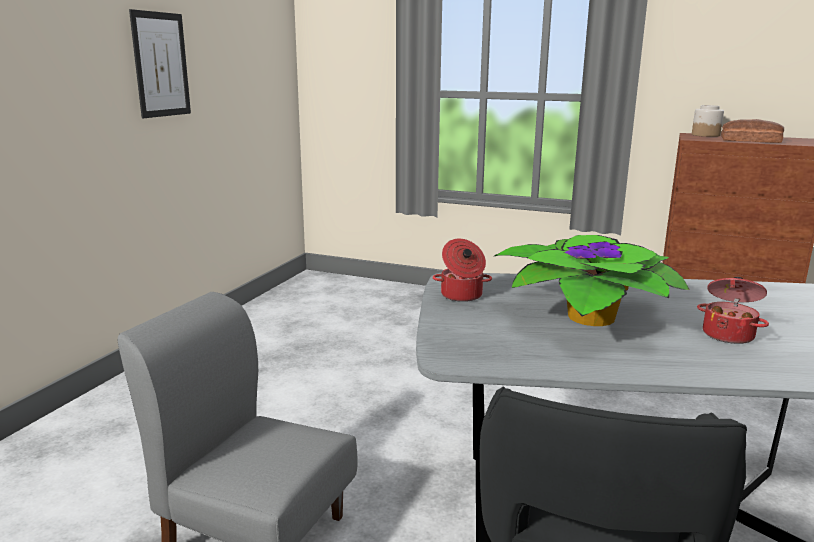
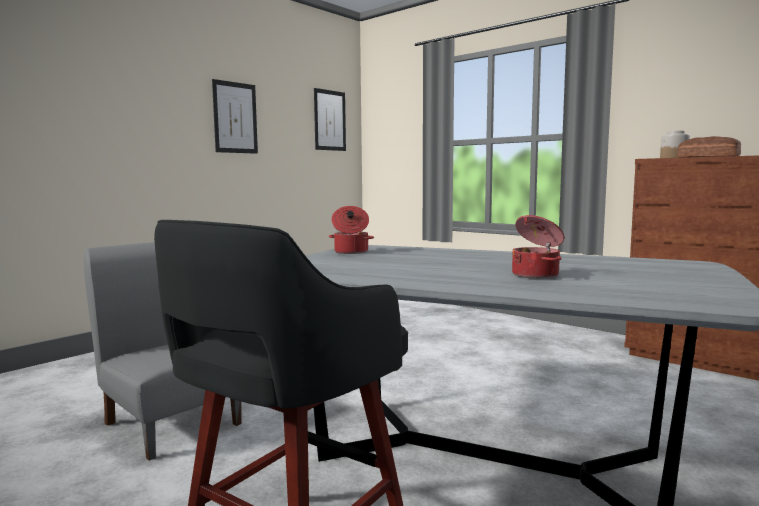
camera: 20 degrees right, 10 degrees down
(265, 56) = (330, 120): none -> picture
(585, 316) = (427, 263): potted plant -> none

